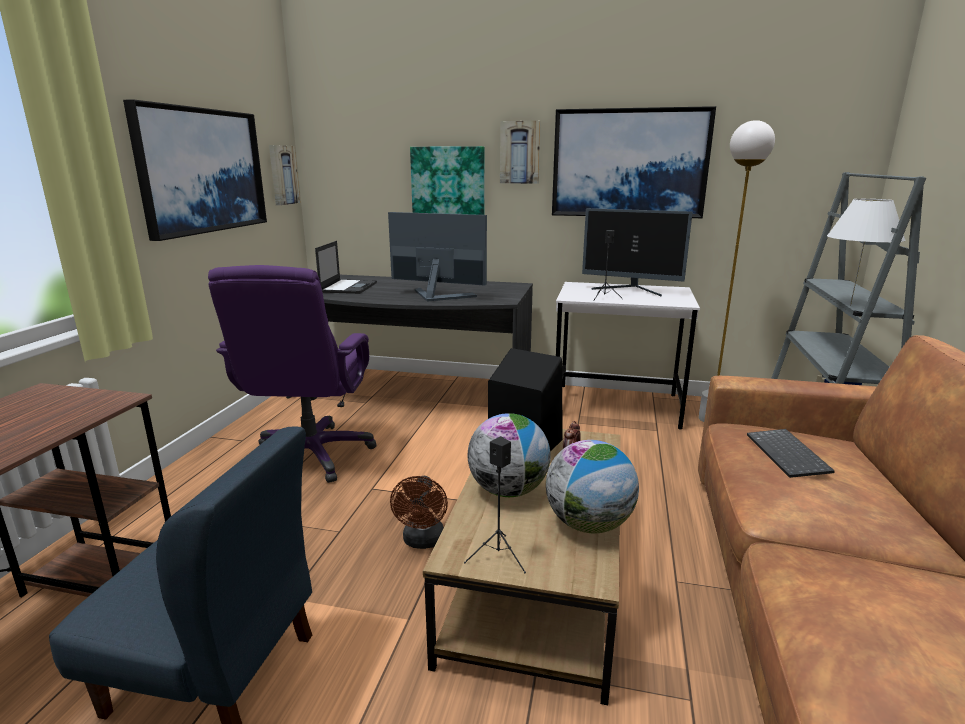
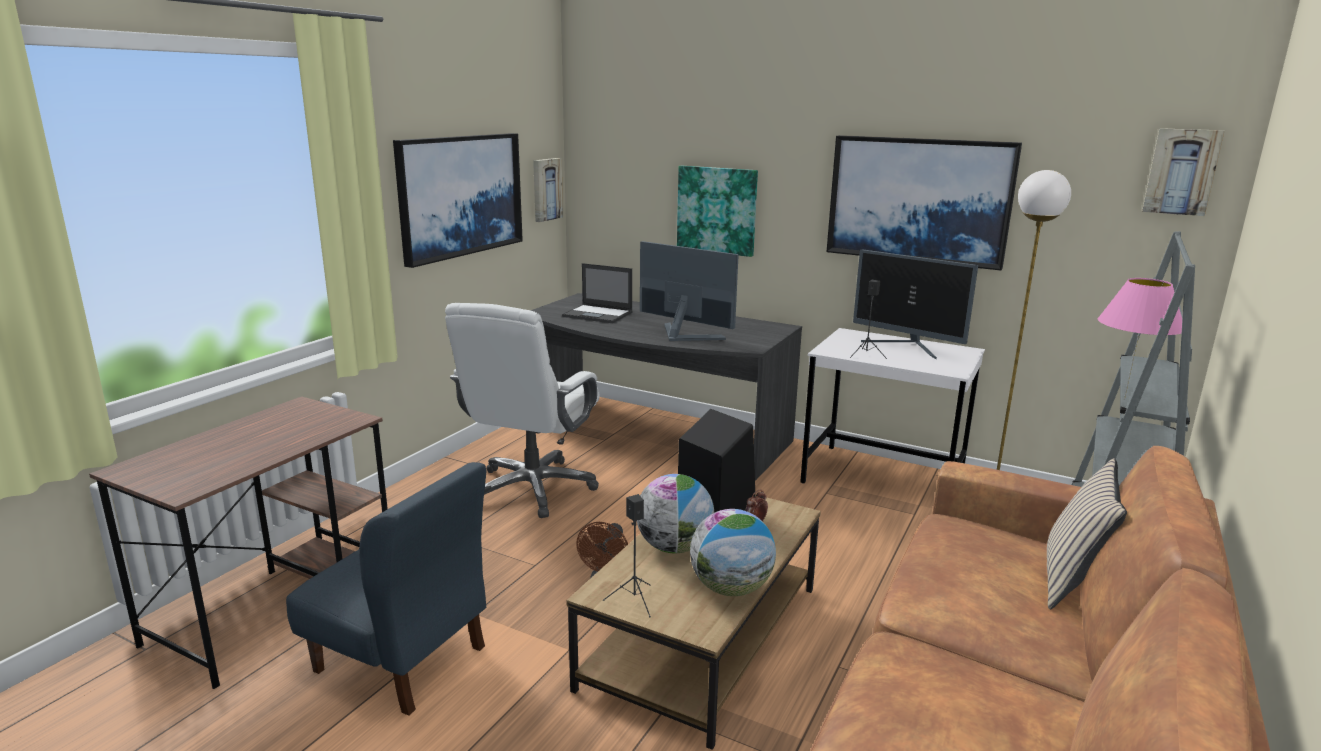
camera: 15 degrees right, 0 degrees up
(311, 455) = (532, 489): purple office chair -> white office chair
(348, 287) = (598, 314): laptop -> laptop turned 90 degrees clockwise
(520, 152) = (796, 179): picture -> picture (1181, 171)
(789, 455) = (979, 557): keyboard -> none
(850, 305) = (1124, 399): white table lamp -> pink table lamp
(868, 464) = (1072, 580): none -> beige pillow

